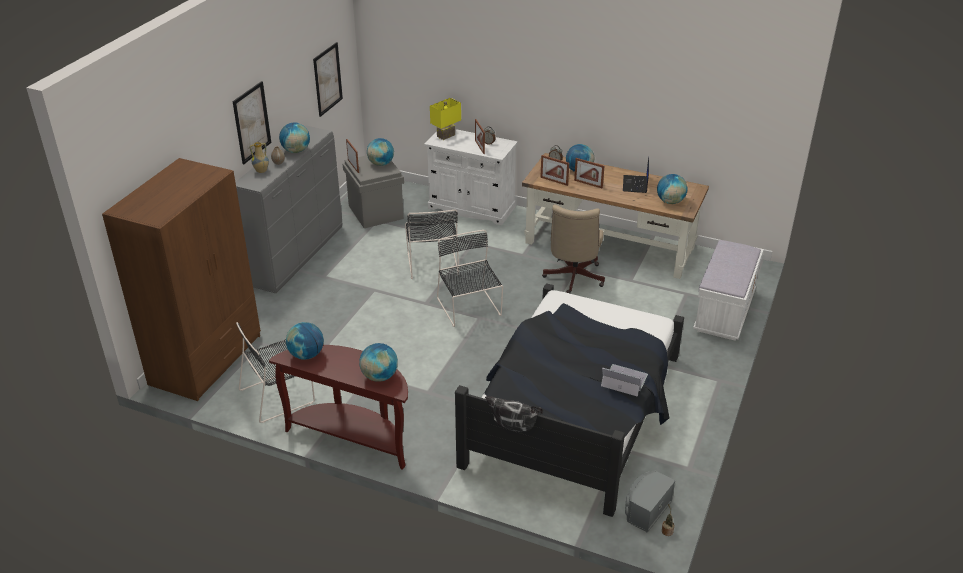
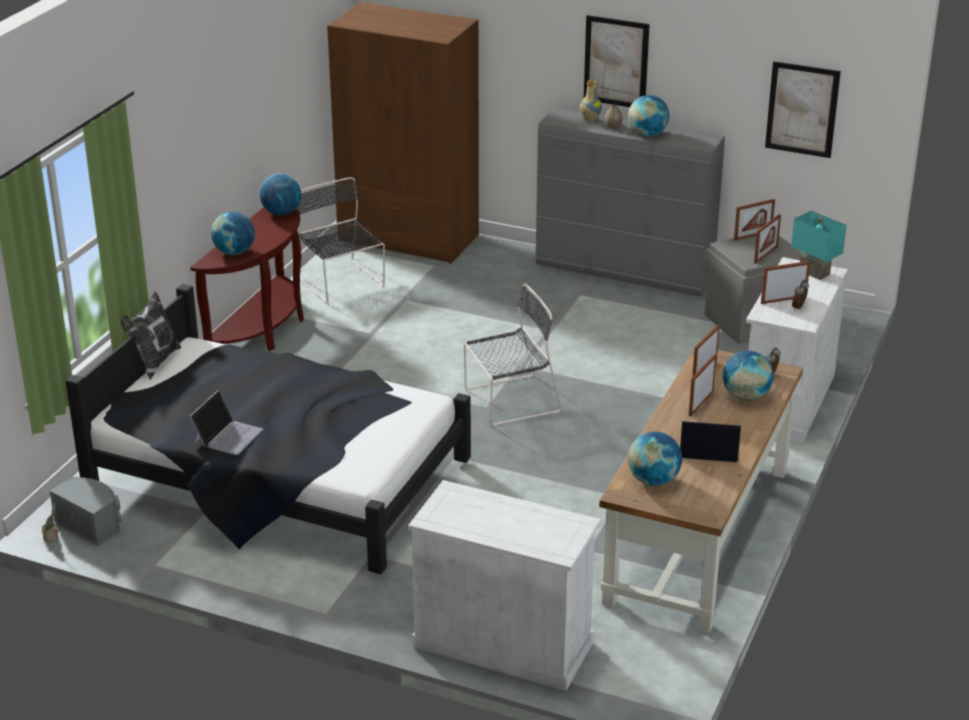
camera: 90 degrees right, 5 degrees down
(381, 164) = (766, 255): globe -> picture frame
(432, 262) = (622, 370): black chair -> none
(445, 135) = (815, 272): yellow table lamp -> turquoise table lamp
(572, 279) = (591, 491): beige office chair -> none
(724, 312) = (503, 644): white bench -> white cabinet

